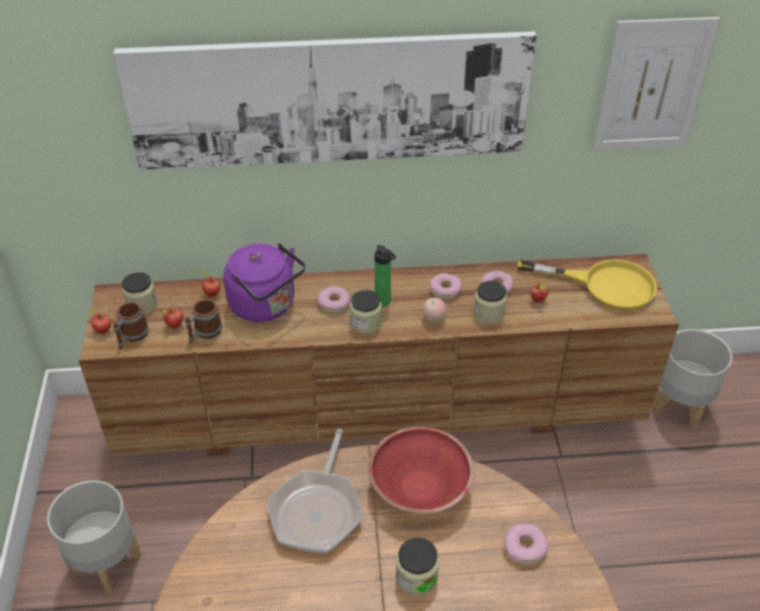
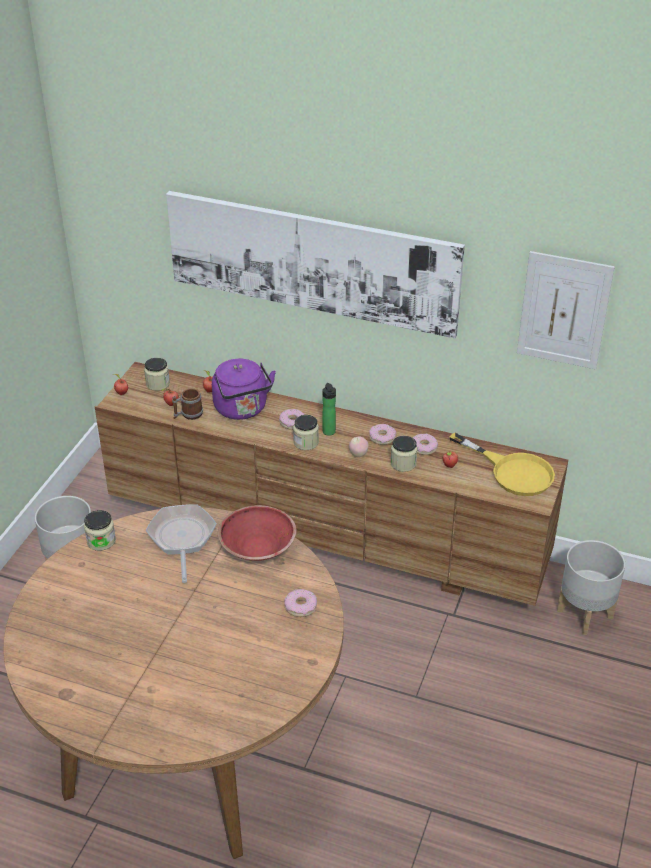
camera: 25 degrees right, 5 degrees down
(131, 337) = (138, 402): mug -> none
(318, 510) = (182, 539): frying pan -> frying pan turned 135 degrees clockwise
(416, 577) = (217, 597): jar -> jar (101, 541)

